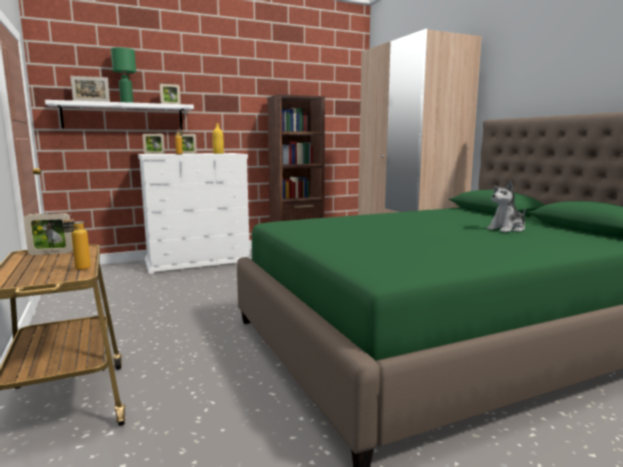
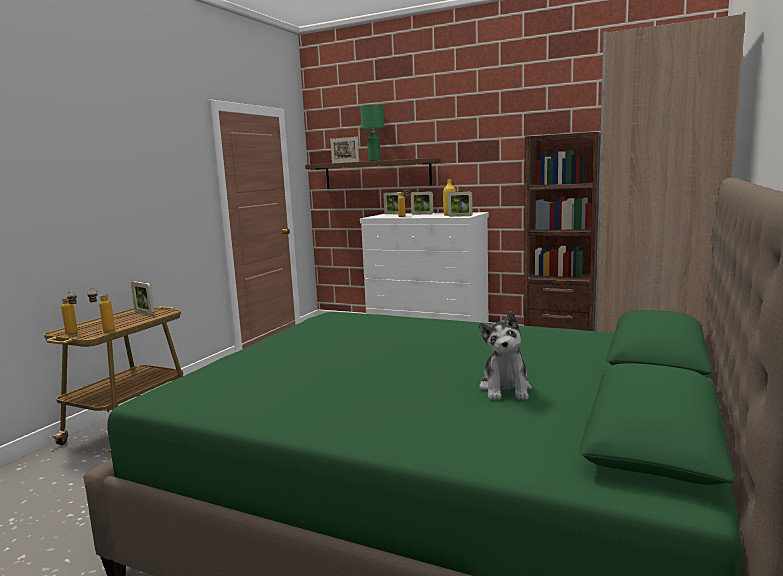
camera: 50 degrees right, 0 degrees up
(34, 280) = (74, 333): none -> bottle
(124, 116) = (376, 174): white shelf -> brown shelf
(170, 104) = (415, 158): picture frame -> picture frame (460, 216)
(507, 229) = (505, 389): plush toy -> plush toy turned 105 degrees counterclockwise

